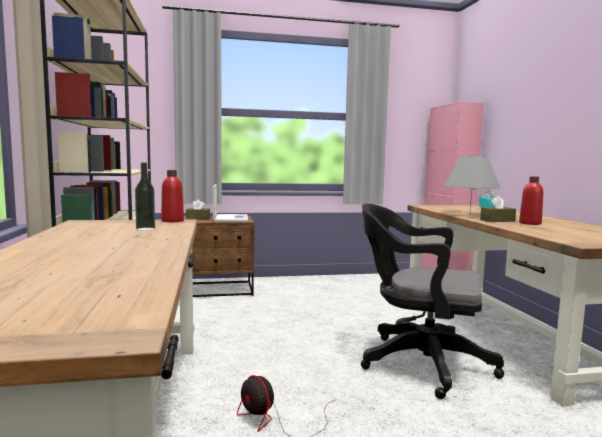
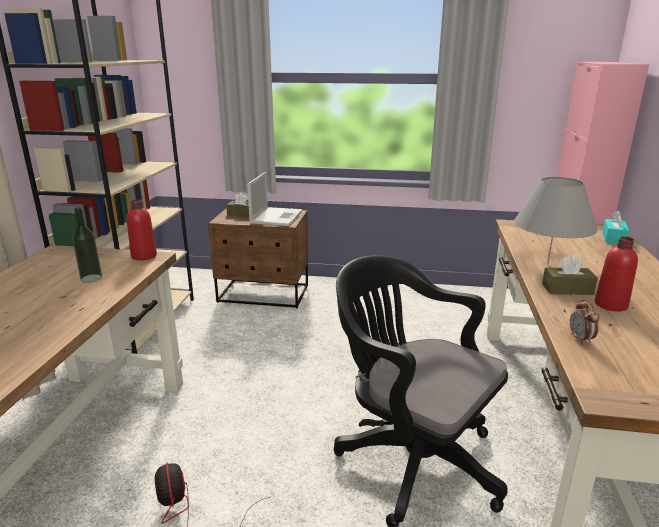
camera: 20 degrees right, 15 degrees up
(536, 232) = (580, 339): none -> alarm clock

